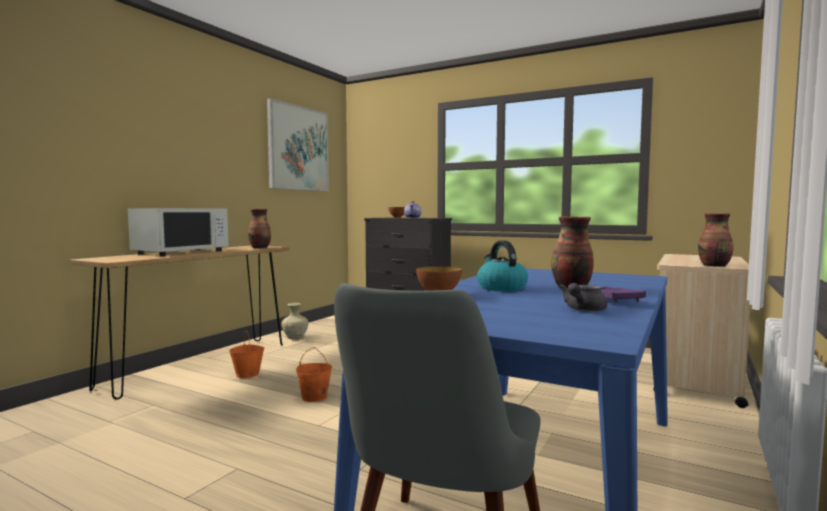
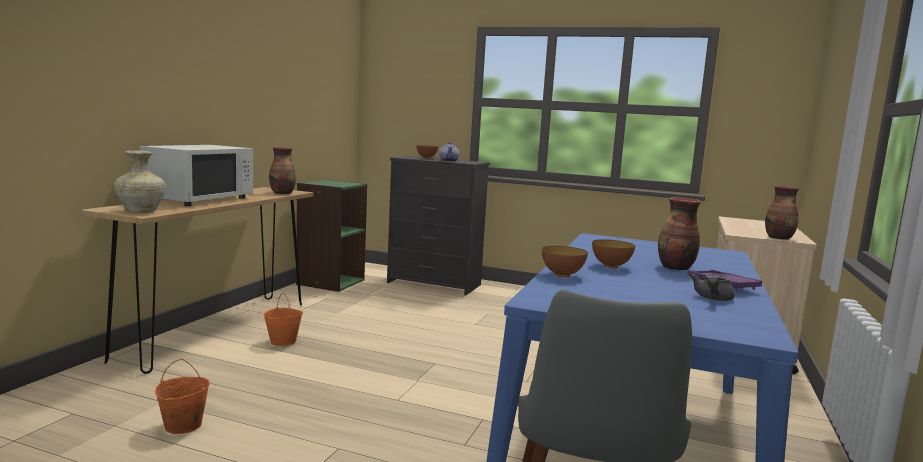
camera: 10 degrees left, 5 degrees up
(295, 338) = (311, 295): beige vase -> beige vase (141, 211)
(298, 148) = (312, 69): picture -> none
(314, 397) = (374, 368): orange bucket -> orange bucket (182, 426)
(318, 327) = (330, 282): none -> green bookcase
(501, 288) = (611, 266): kettle -> bowl

